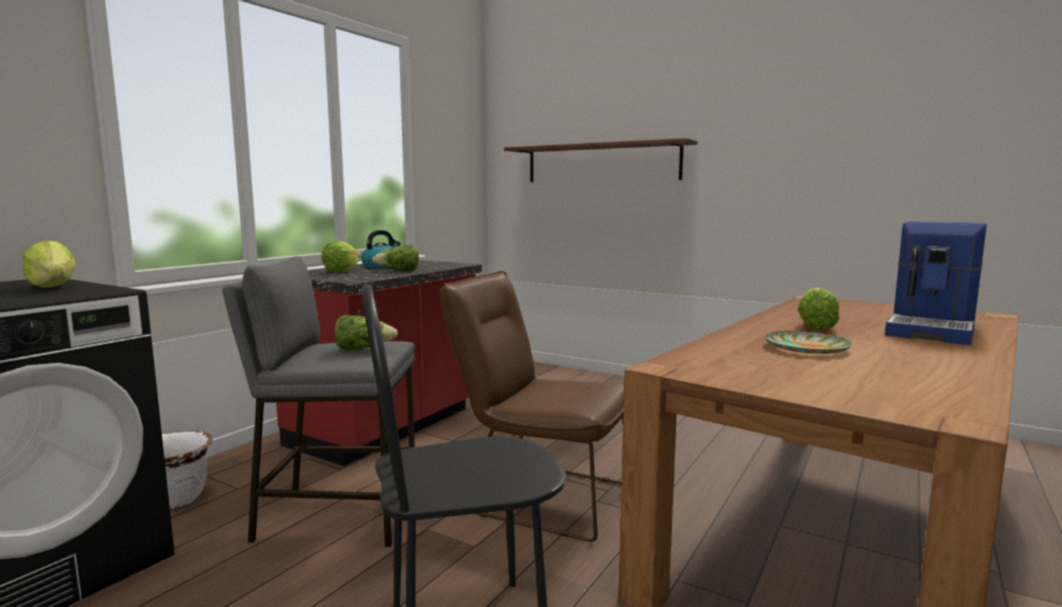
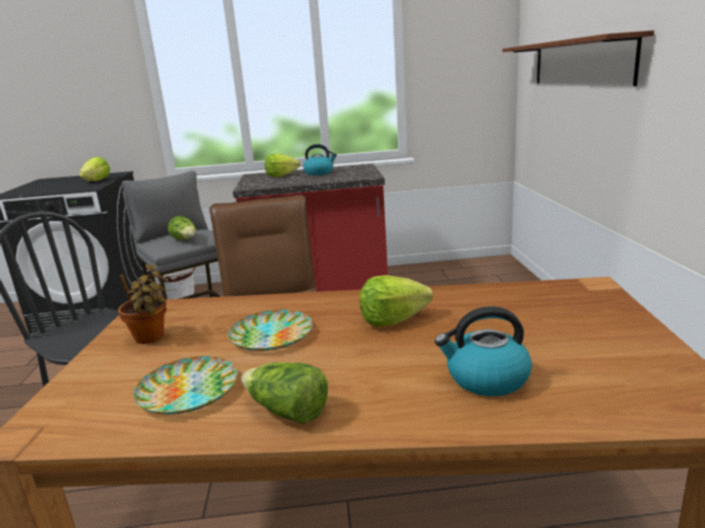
camera: 55 degrees right, 10 degrees up
(399, 271) = (305, 180): lettuce -> lettuce (287, 411)
(760, 373) = (151, 338): none -> potted plant
(900, 374) = (189, 390): none -> plate
(933, 329) = (486, 379): coffee machine -> kettle

